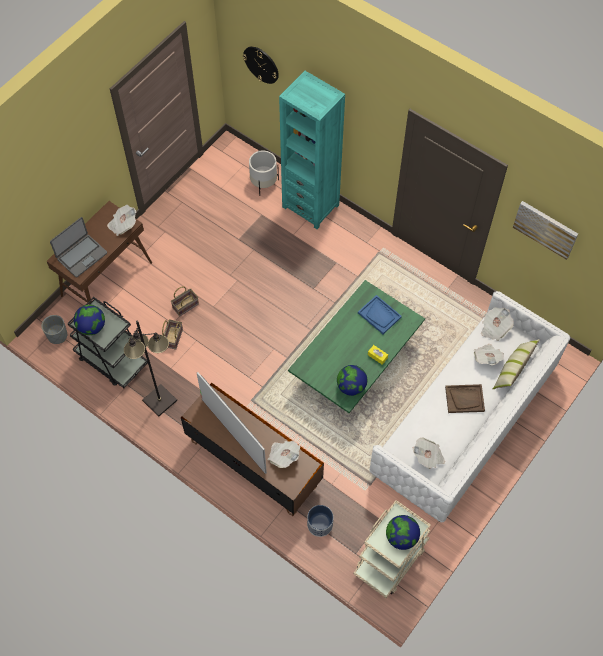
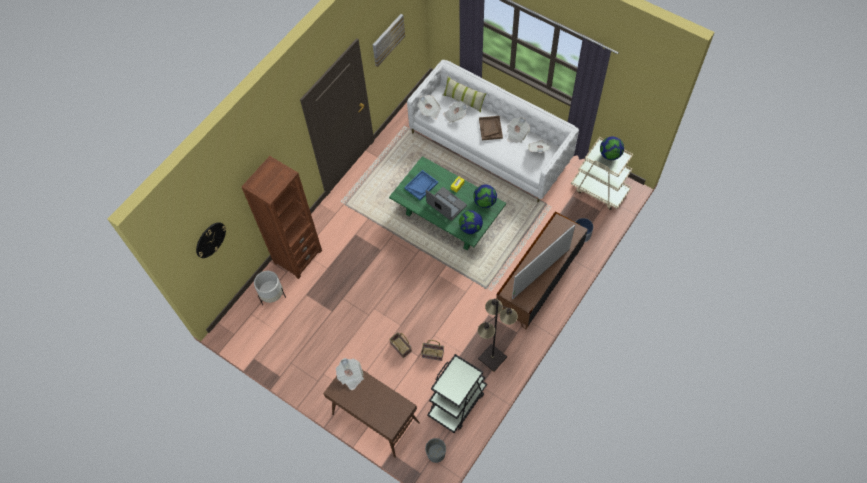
camera: 90 degrees left, 0 degrees up
(81, 255) = (385, 408): laptop -> laptop (446, 205)
(92, 327) = (459, 386): globe -> globe (470, 227)
(283, 456) = (553, 237): newspaper -> newspaper (516, 134)
(310, 206) = (297, 256): turquoise bookcase -> brown bookcase

